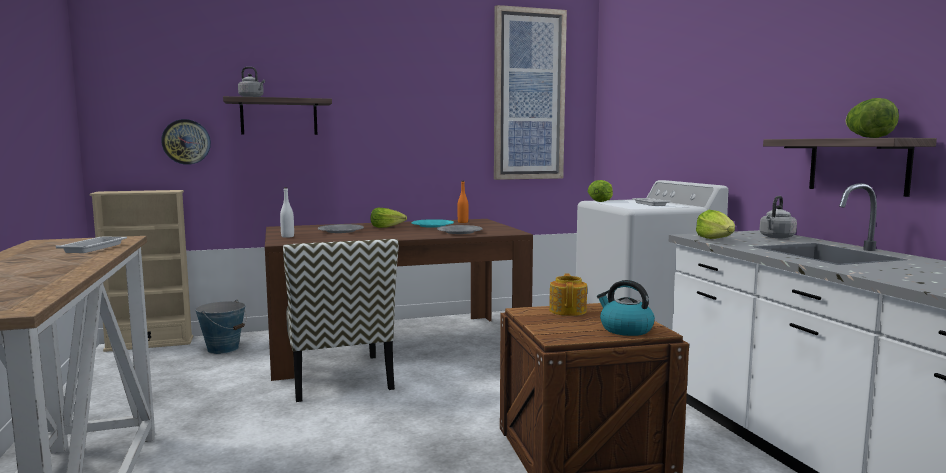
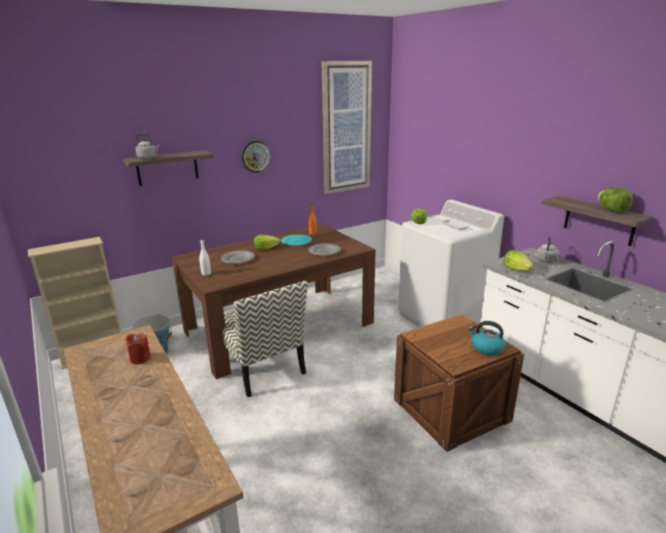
camera: 15 degrees left, 15 degrees up
(94, 248) = (140, 358): white tray -> red candle
(186, 142) = (95, 198): wall clock -> wall clock (255, 156)
(568, 310) = (440, 330): teapot -> none

